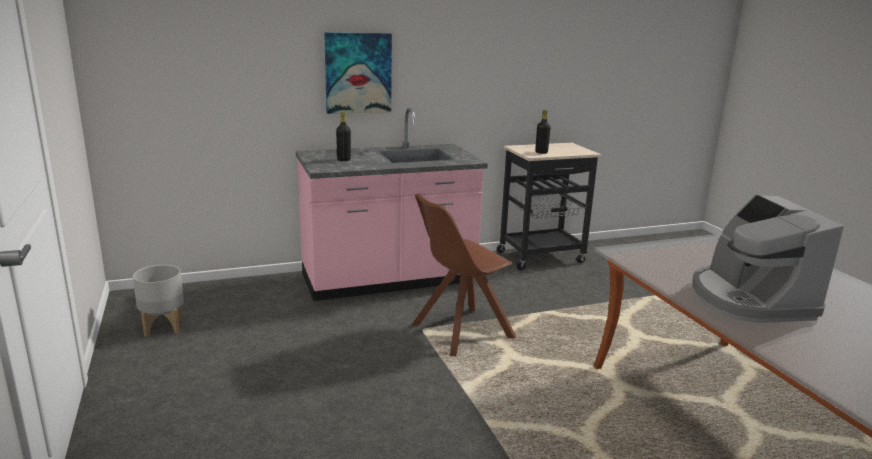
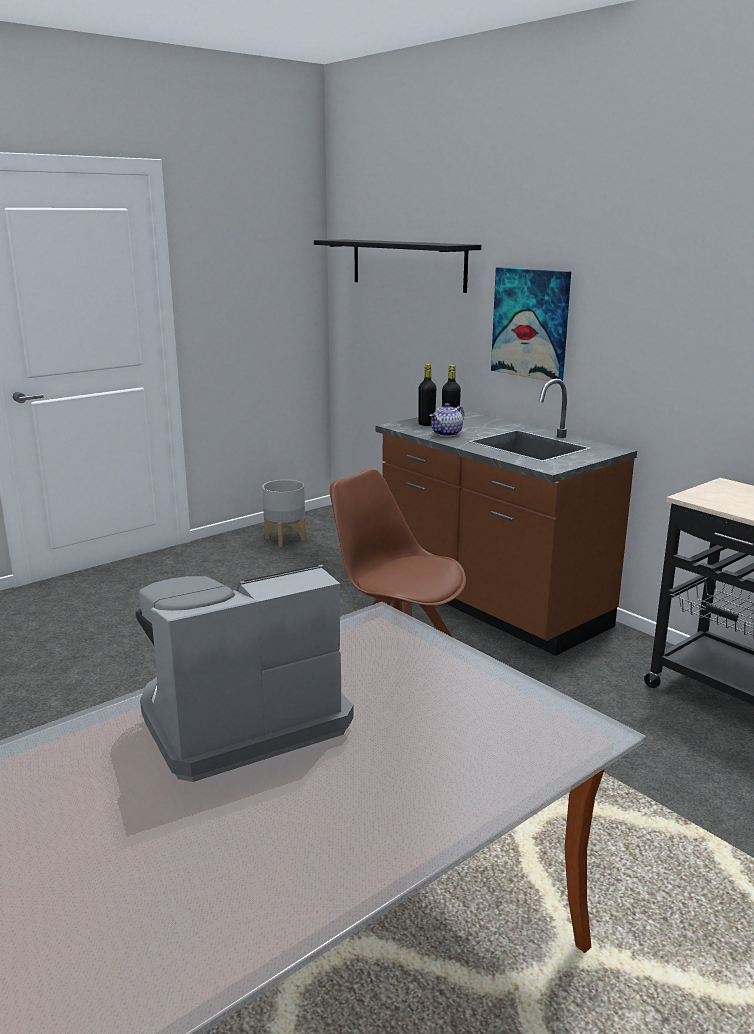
camera: 70 degrees right, 0 degrees up
(210, 33) = (407, 264): none -> black shelf
(366, 164) = (447, 434): none -> teapot
(388, 281) = (490, 605): pink counter -> brown counter
(541, 152) = (723, 500): black bottle -> black bottle (426, 424)

